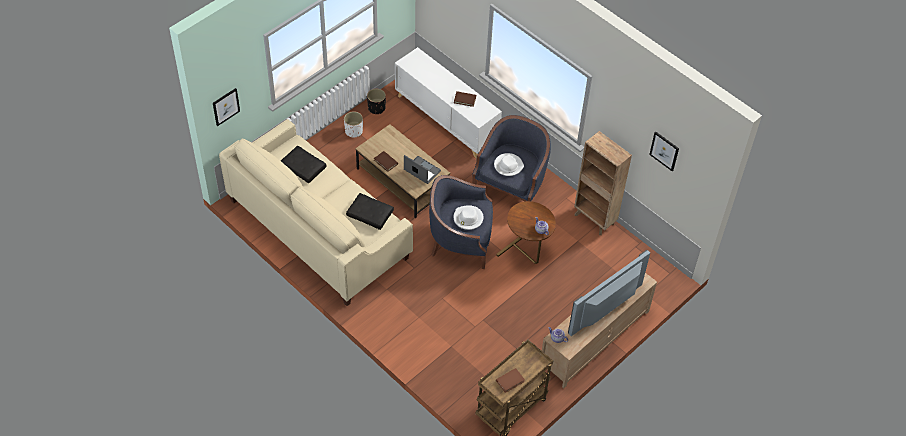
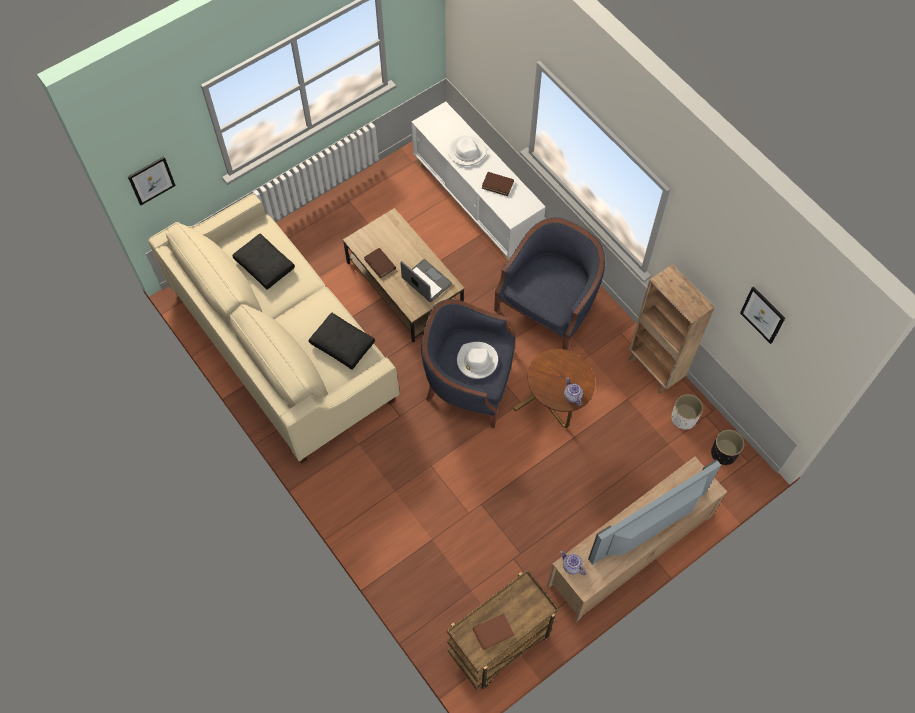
camera: 10 degrees right, 10 degrees up
(354, 131) = (352, 208): white planter -> white planter (683, 418)
(376, 108) = (387, 177): black planter -> black planter (723, 453)
(508, 165) = (544, 286): white hat -> white hat (466, 151)

